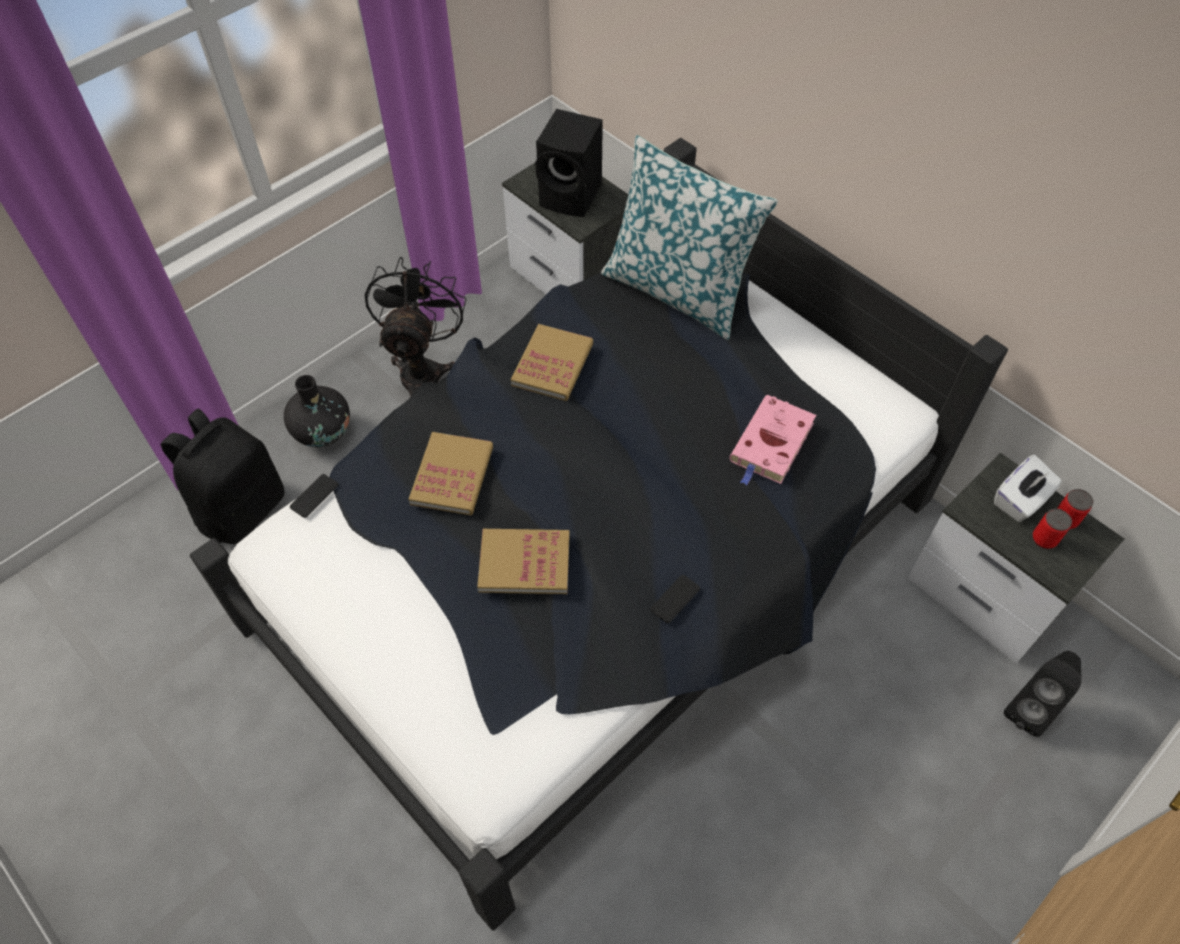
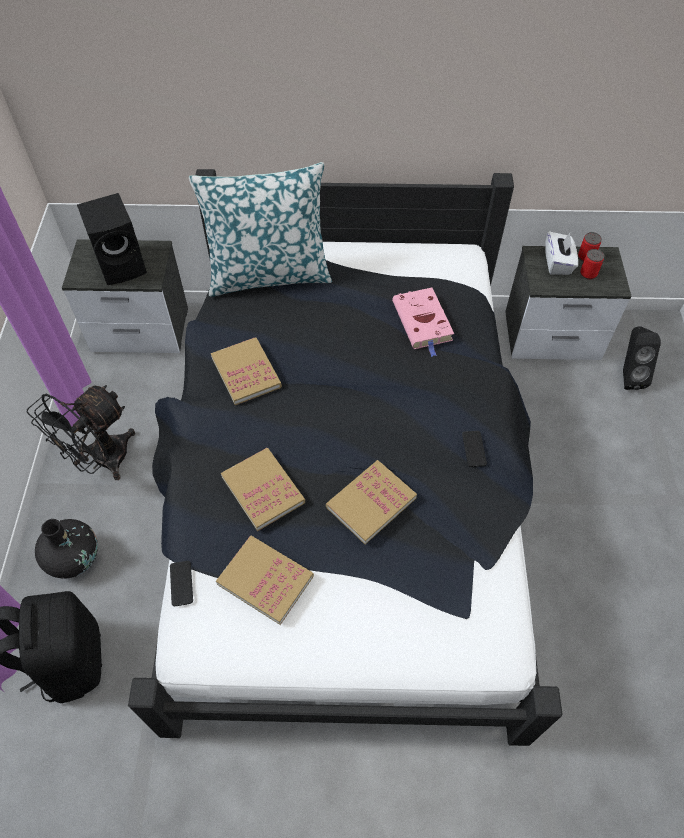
camera: 45 degrees left, 0 degrees up
(372, 549) = (265, 580): none -> book
(423, 369) = (102, 461): black fan -> black fan turned 105 degrees counterclockwise

